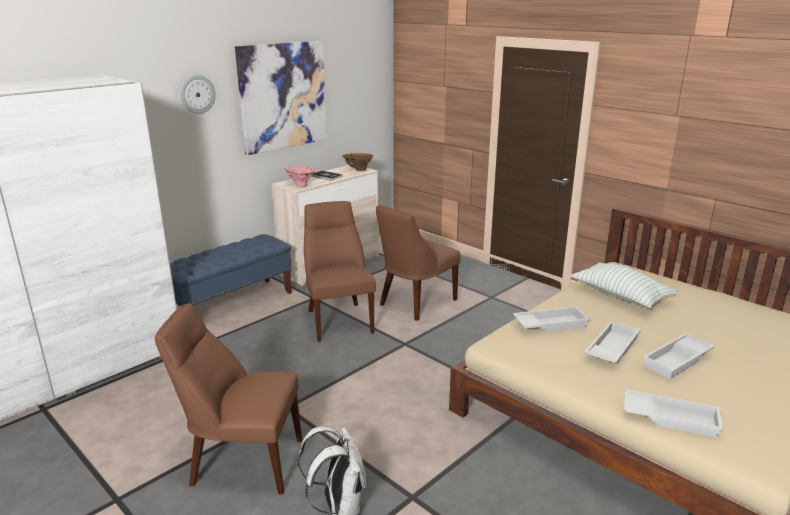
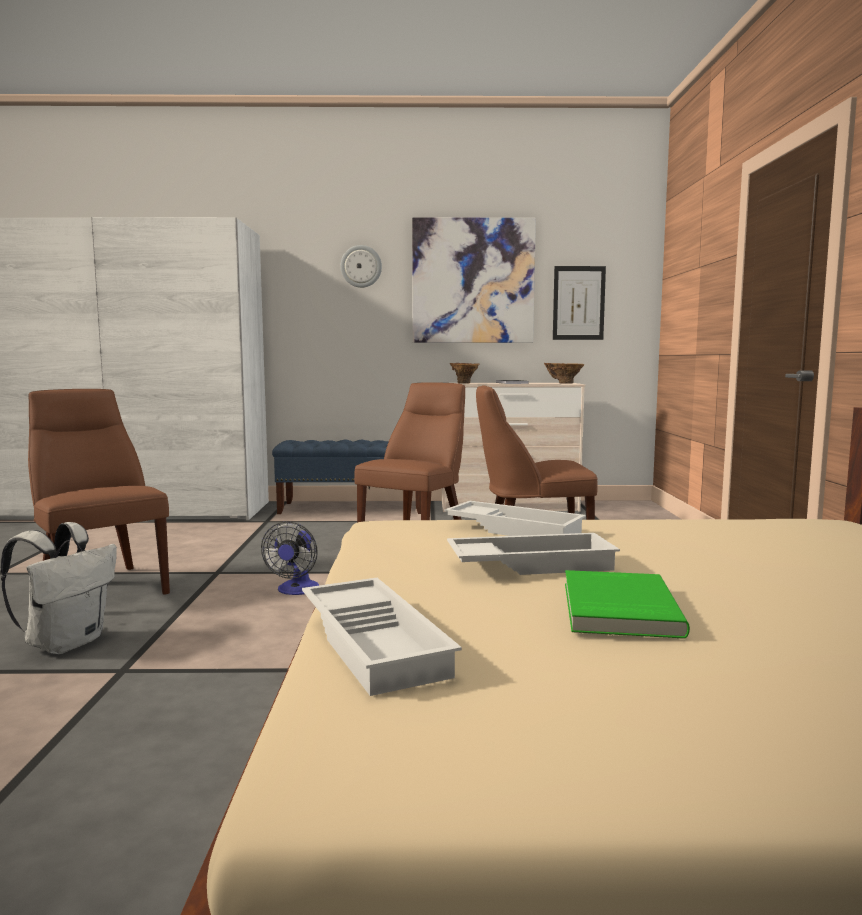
camera: 45 degrees right, 15 degrees down
(300, 184) = (464, 383): pink vase -> brown vase
(350, 104) = (578, 303): none -> picture
(367, 396) = (296, 590): none -> fan
(620, 295) = (740, 540): pillow -> none
(678, 360) = (616, 608): white tray -> green book

